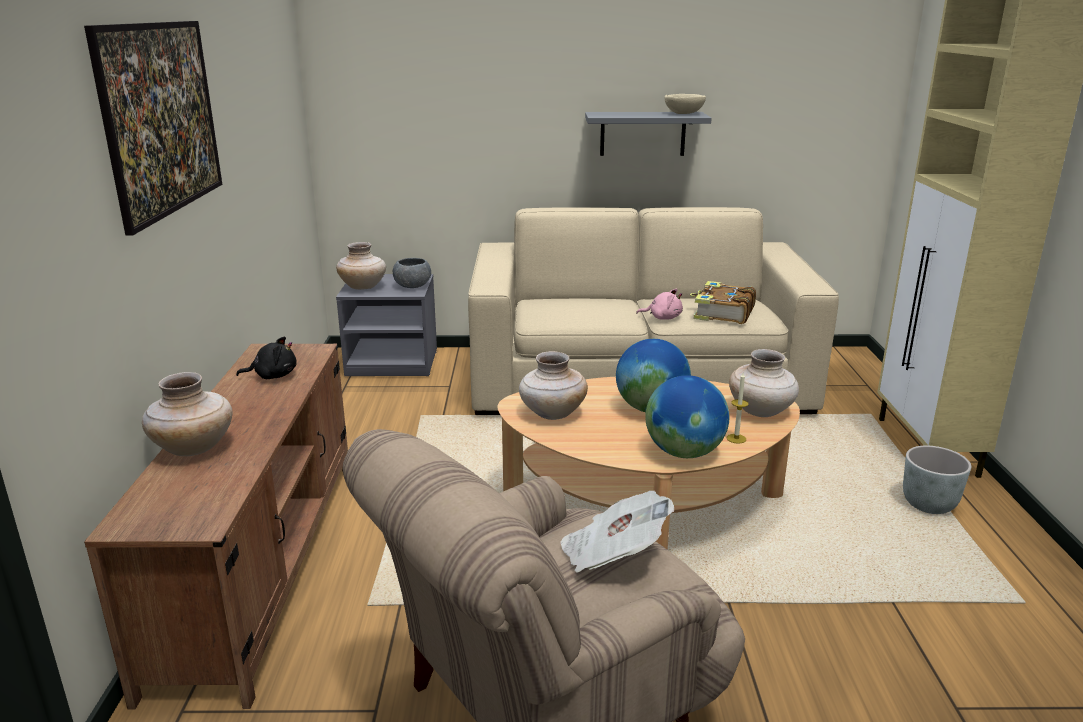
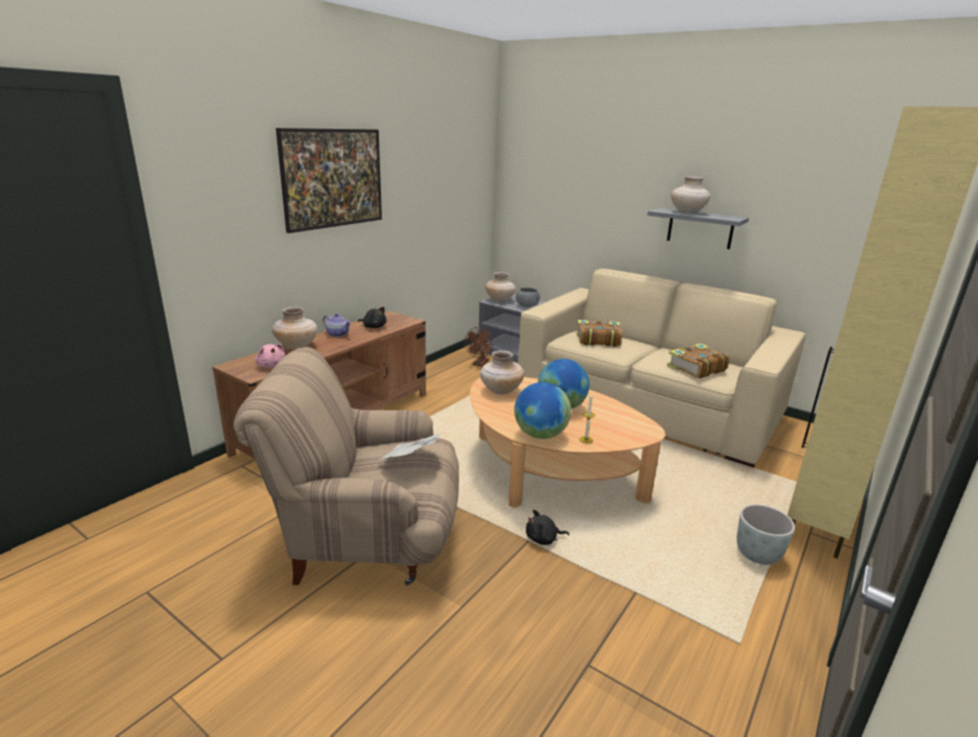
camera: 35 degrees right, 0 degrees up
(232, 406) = (337, 334): none -> teapot
(369, 394) = (480, 364): none -> brown fan
(573, 309) = (597, 340): none -> book
(662, 318) = (649, 360): pink plush toy -> pink plush toy (271, 365)
(684, 113) = (727, 217): beige bowl -> none
(741, 592) = (543, 539): none -> black plush toy
(761, 411) = (629, 432): beige vase -> beige vase (688, 212)

